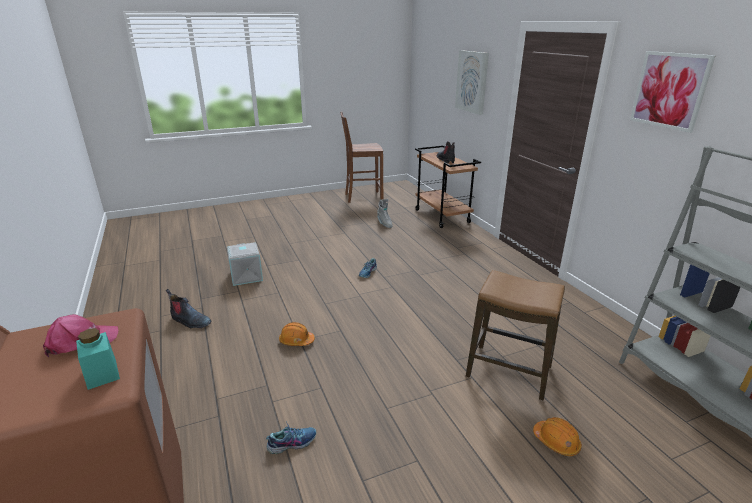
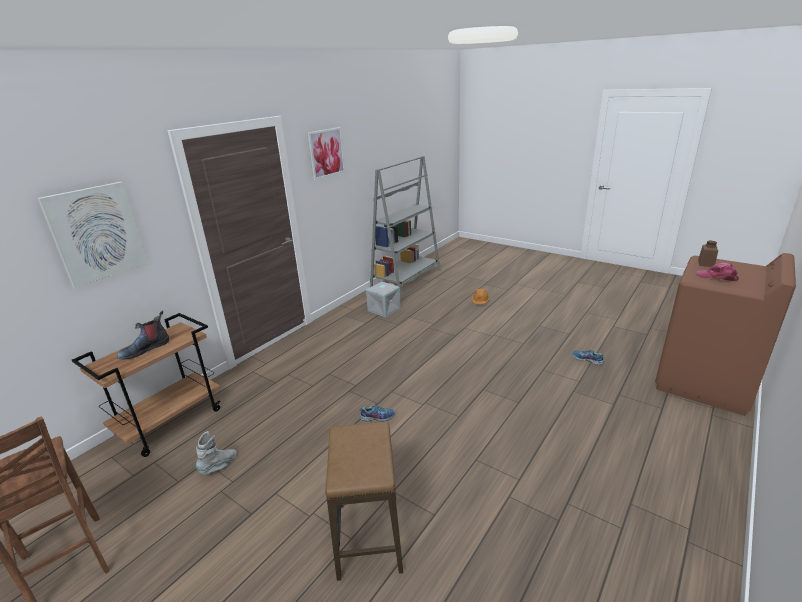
camera: 120 degrees left, 0 degrees up
(102, 374) = (706, 263): turquoise jar -> brown jar
(190, 321) = (592, 492): boot -> none
(247, 276) = (475, 514): grey storage box -> grey storage box (384, 309)
(296, 341) = (521, 403): orange hard hat -> none
(508, 371) = (445, 319): stool -> stool (369, 536)

